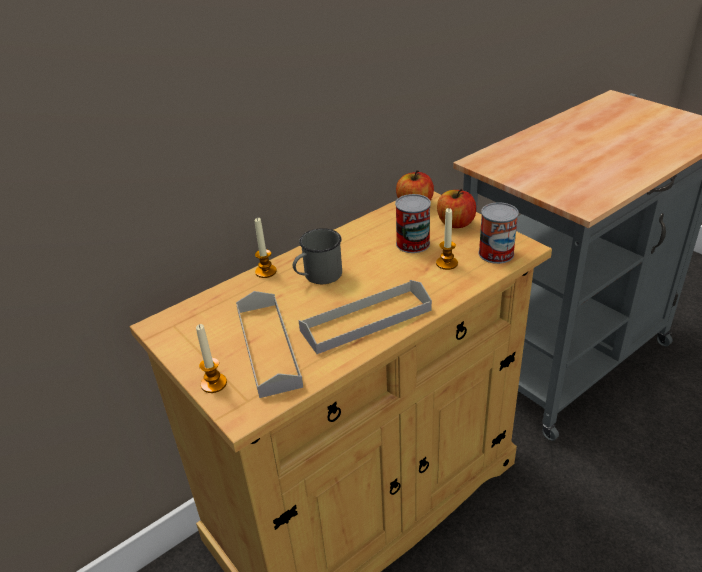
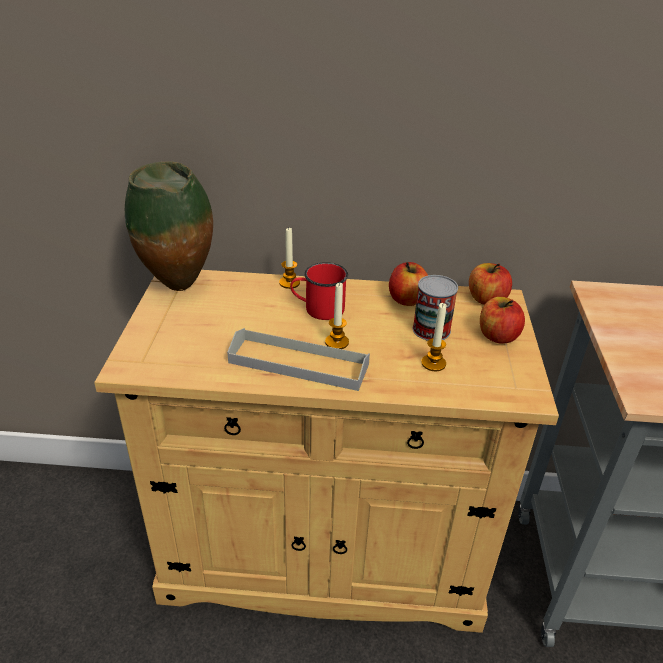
camera: 40 degrees right, 0 degrees up
(181, 330) = (180, 288): none -> vase
(214, 384) = (142, 336): candle -> candle (337, 342)
(268, 347) = (208, 336): grey tray -> none
(318, 276) = (318, 309): grey mug -> red mug
(367, 234) = (407, 299): none -> apple
(496, 253) = (492, 384): can -> none

